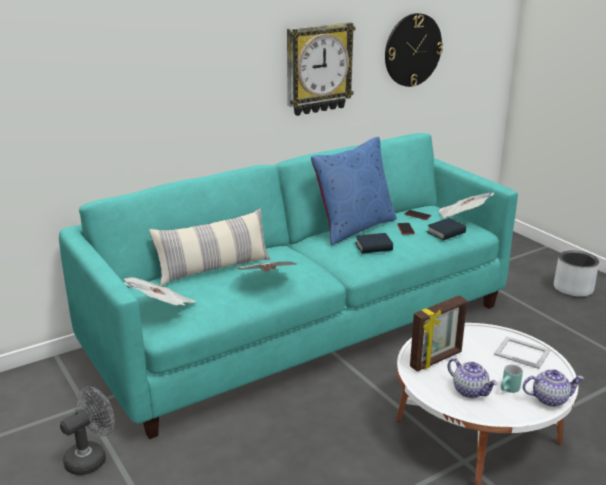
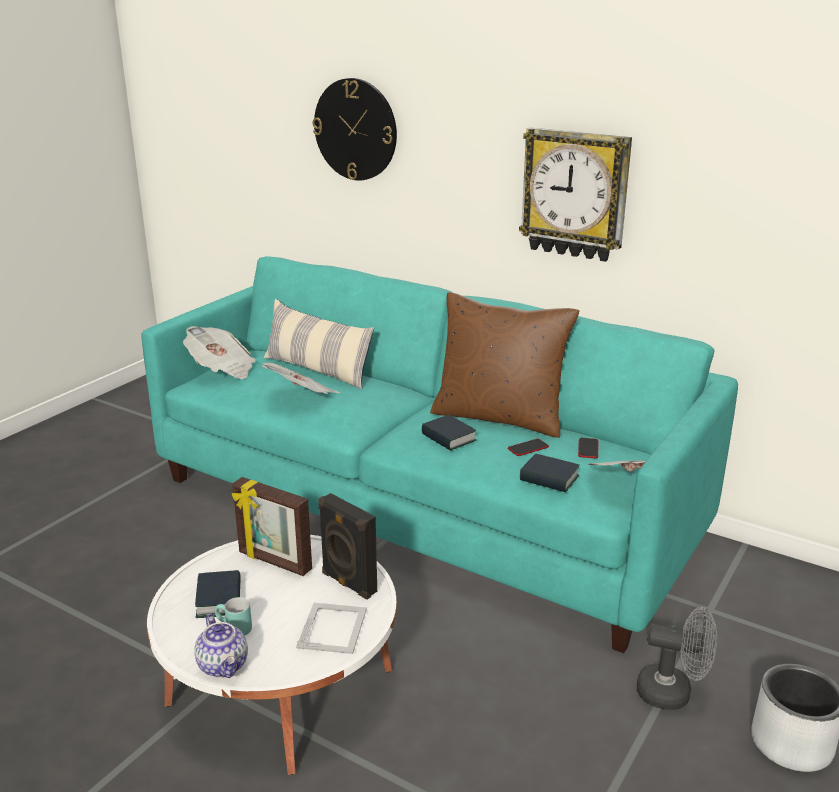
camera: 65 degrees right, 0 degrees up
(91, 457) = (138, 463): grey fan -> grey fan (673, 693)
(354, 227) = (499, 417): blue pillow -> brown pillow
(412, 50) = (757, 208): wall clock -> wall clock (355, 129)
(470, 391) = (219, 599): teapot -> book
(473, 339) = (347, 583): none -> black speaker

